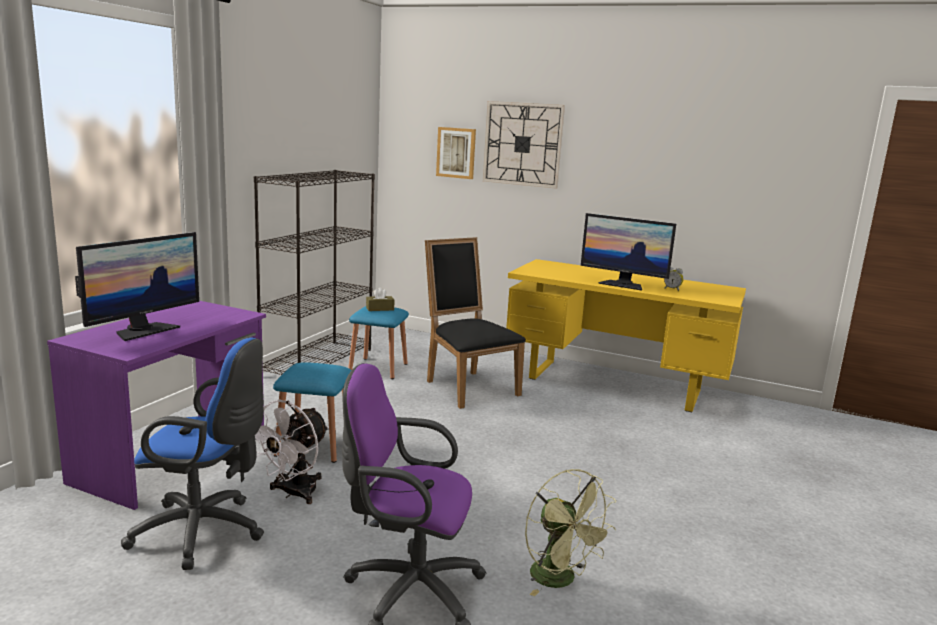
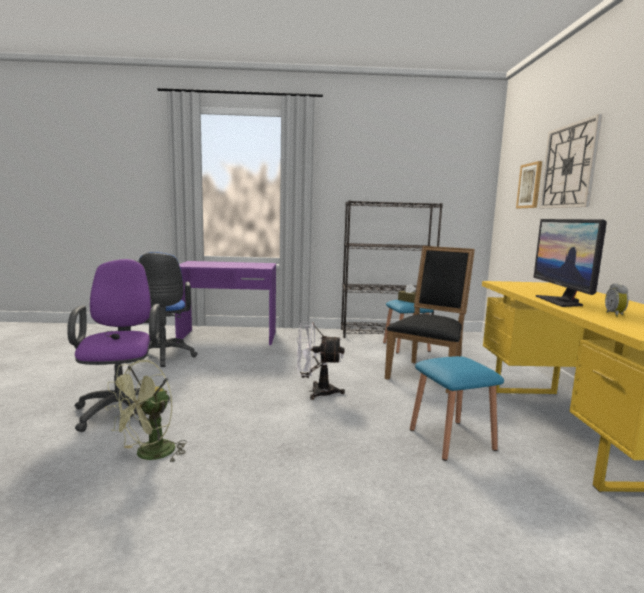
camera: 65 degrees right, 5 degrees down
(143, 330) = (215, 264): monitor -> none
(293, 494) = (213, 363): white fan -> white fan (316, 392)
(314, 445) = (273, 356): blue stool -> blue stool (451, 439)

